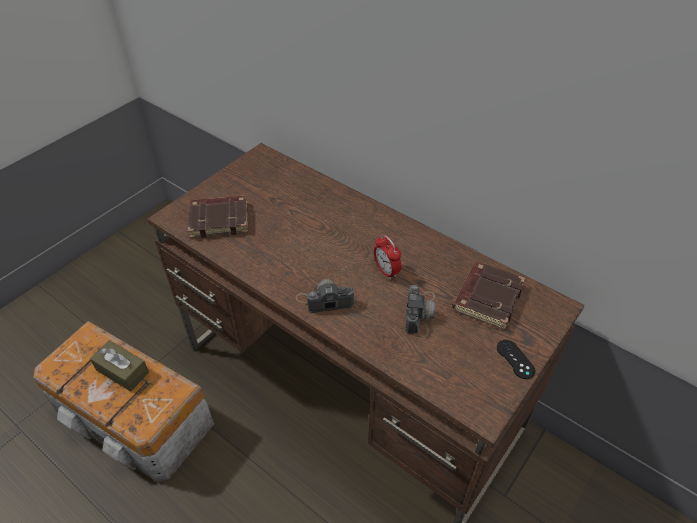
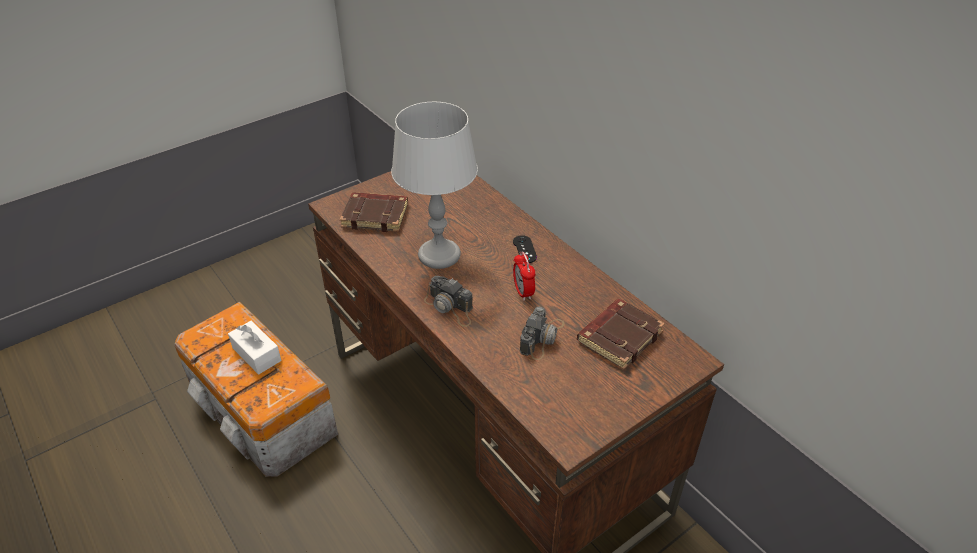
camera: 15 degrees right, 5 degrees down
(122, 371) = (257, 354): brown tissue box -> white tissue box
(296, 249) = (440, 255): none -> grey table lamp
(325, 300) = (450, 307): camera -> camera turned 150 degrees counterclockwise
(515, 359) = (624, 400): black game controller -> black game controller (524, 249)

